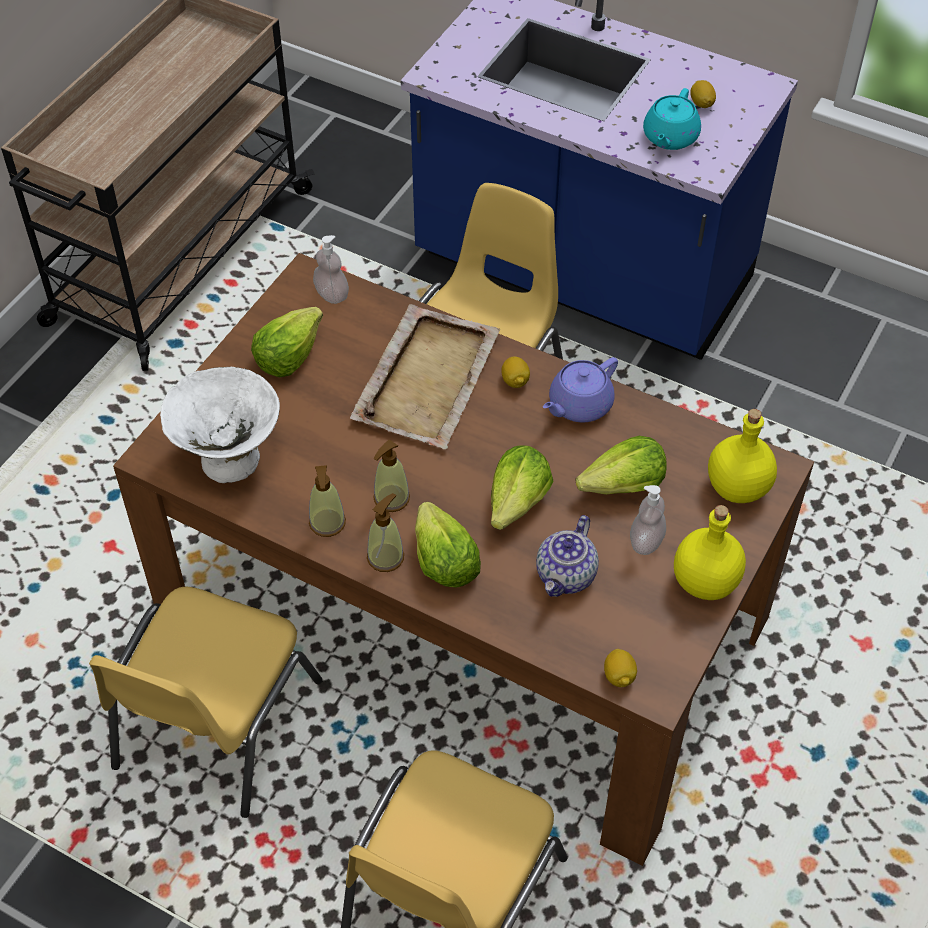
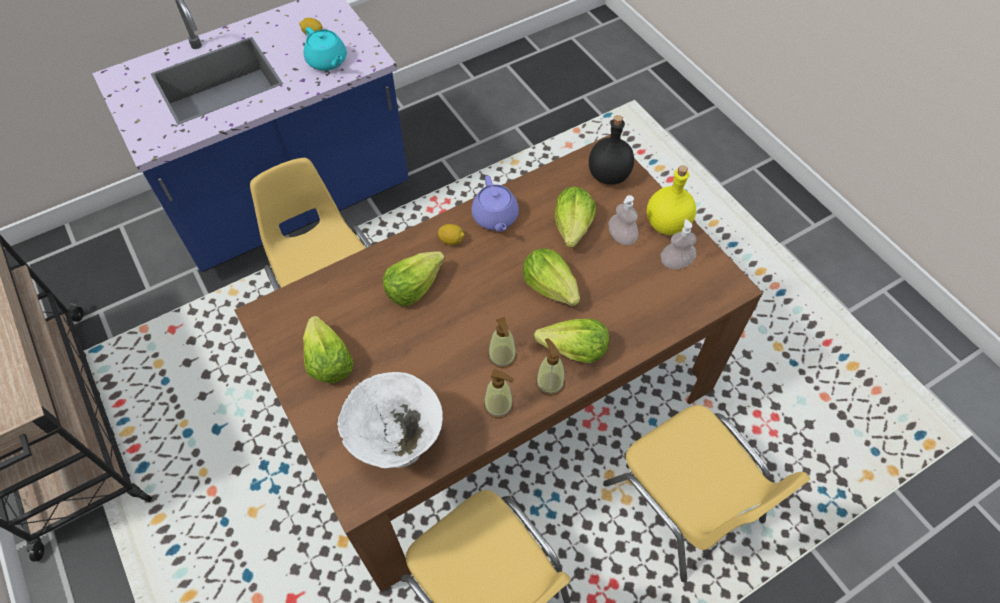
camera: 60 degrees left, 5 degrees up
(332, 295) = (292, 307): soap dispenser -> soap dispenser (675, 263)
(428, 378) = (413, 286): beige tray -> lettuce
(566, 576) = (624, 289): teapot -> none
(619, 676) = (712, 299): lemon -> none
(737, 486) = (608, 175): yellow bottle -> black bottle

